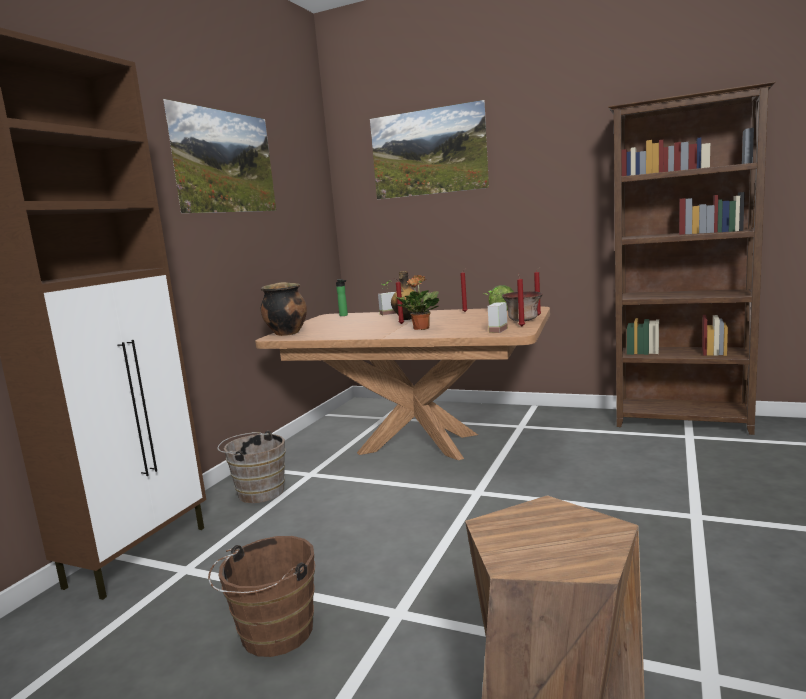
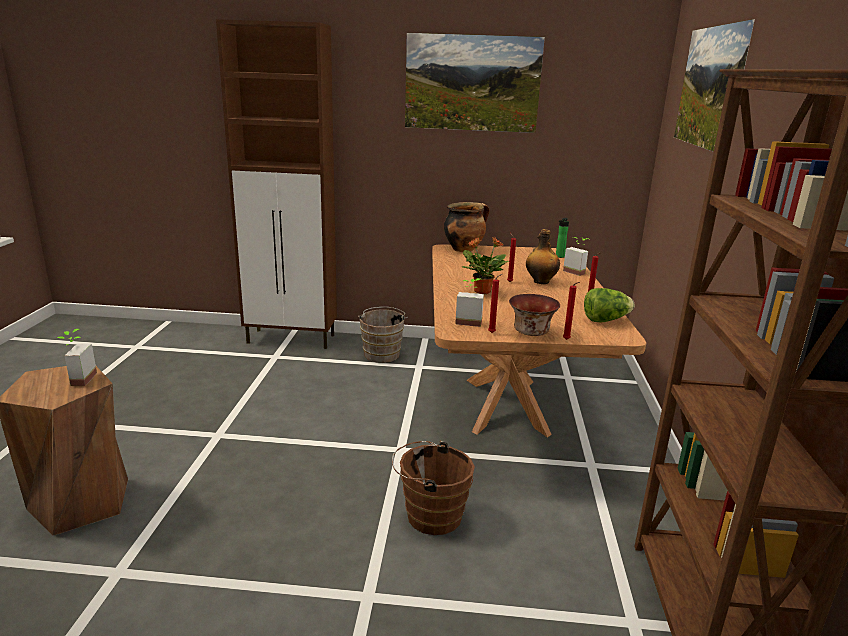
camera: 70 degrees right, 10 degrees up
(272, 636) = (203, 398): brown bucket -> brown bucket (429, 515)
(533, 521) = (77, 379): none -> potted plant

